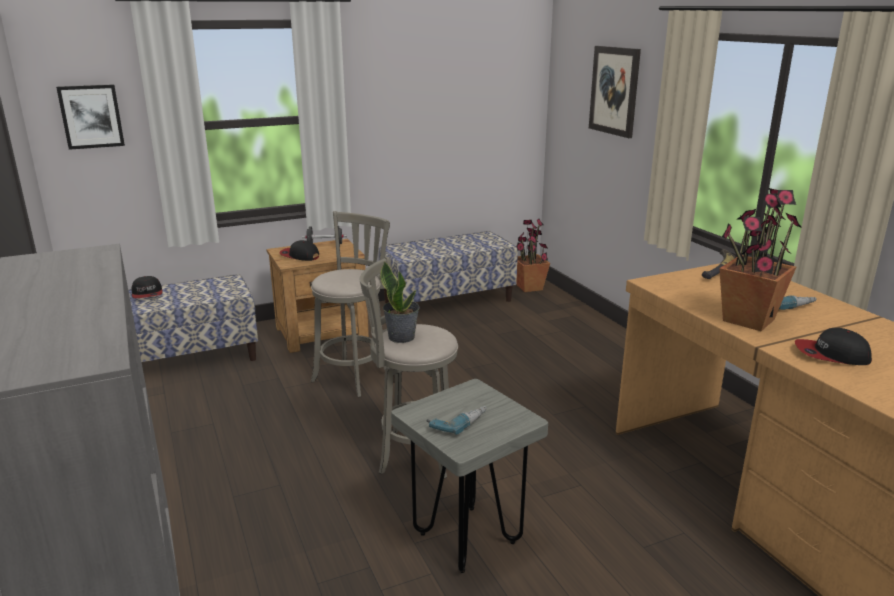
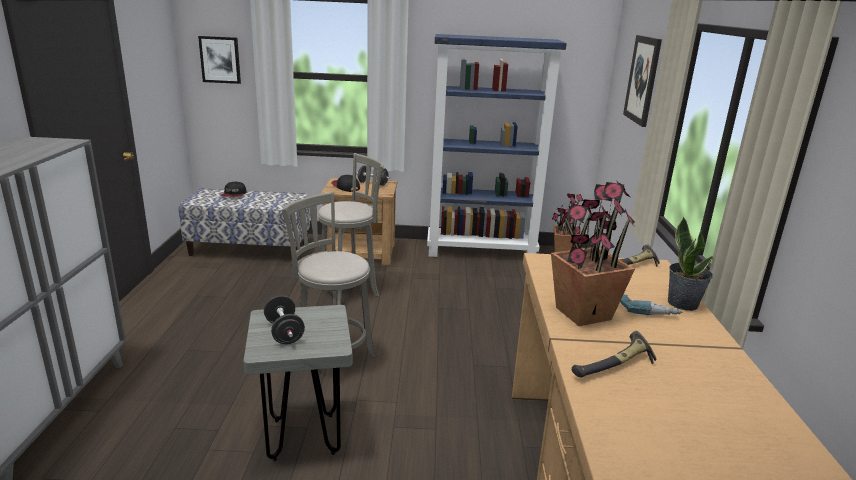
camera: 25 degrees right, 0 degrees up
(401, 337) = (322, 259): potted plant -> potted plant (683, 303)
(448, 301) = (481, 251): bench -> blue bookcase
(457, 422) = (284, 332): power drill -> black dumbbell
(831, 355) = (616, 367): cap -> hammer

